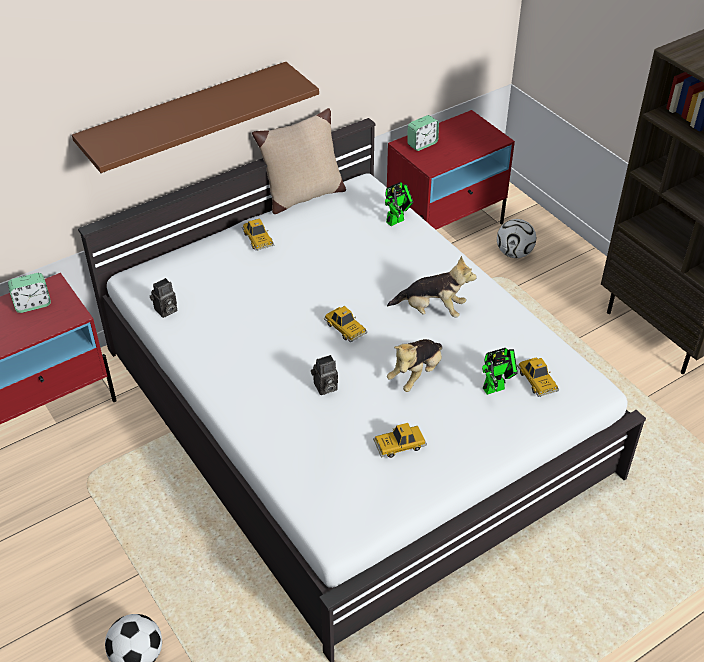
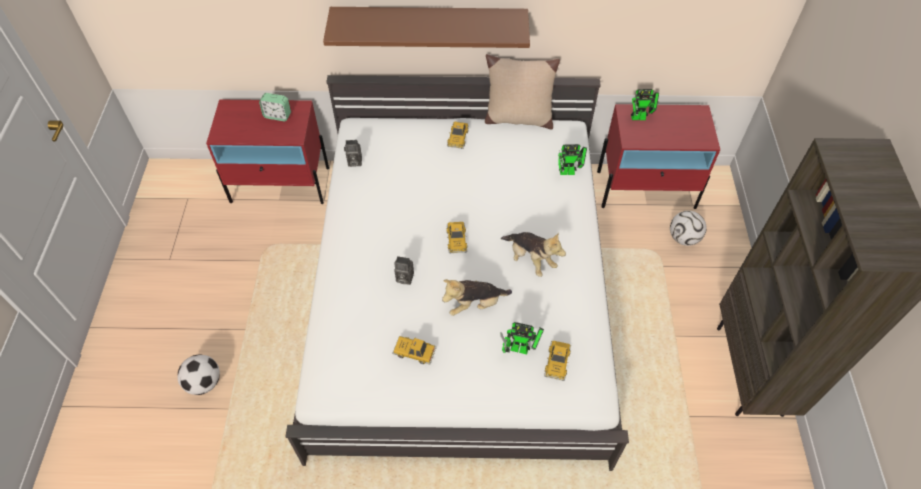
camera: 35 degrees right, 10 degrees up
(422, 144) = (641, 117): alarm clock -> toy robot

